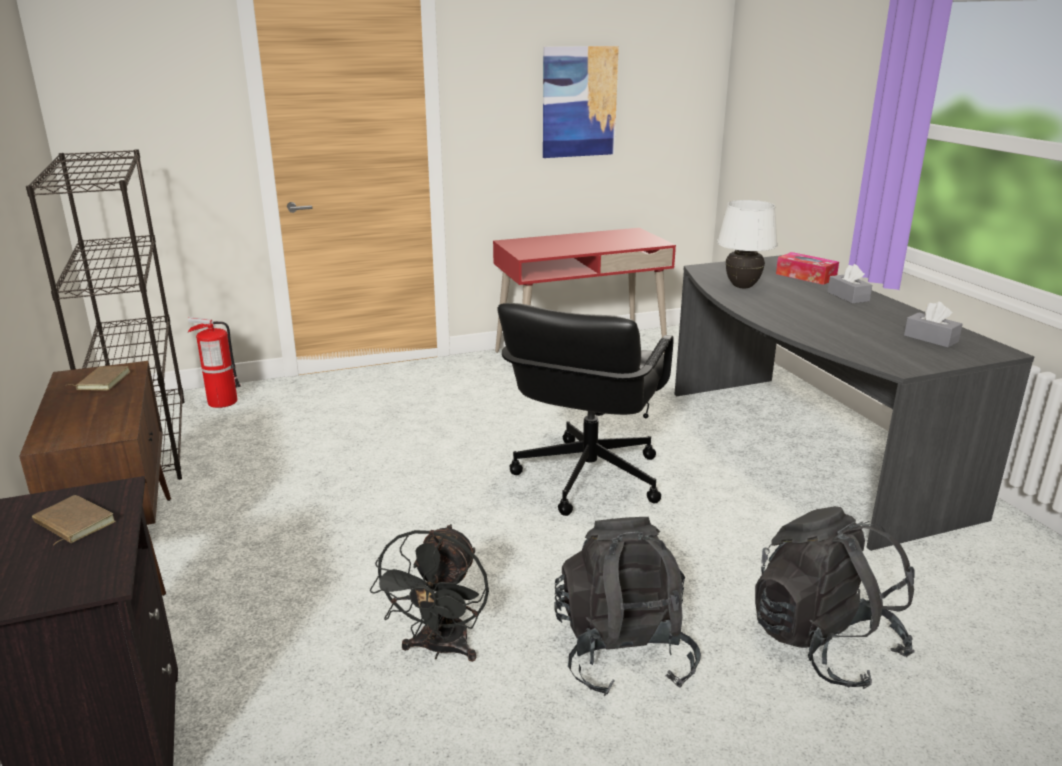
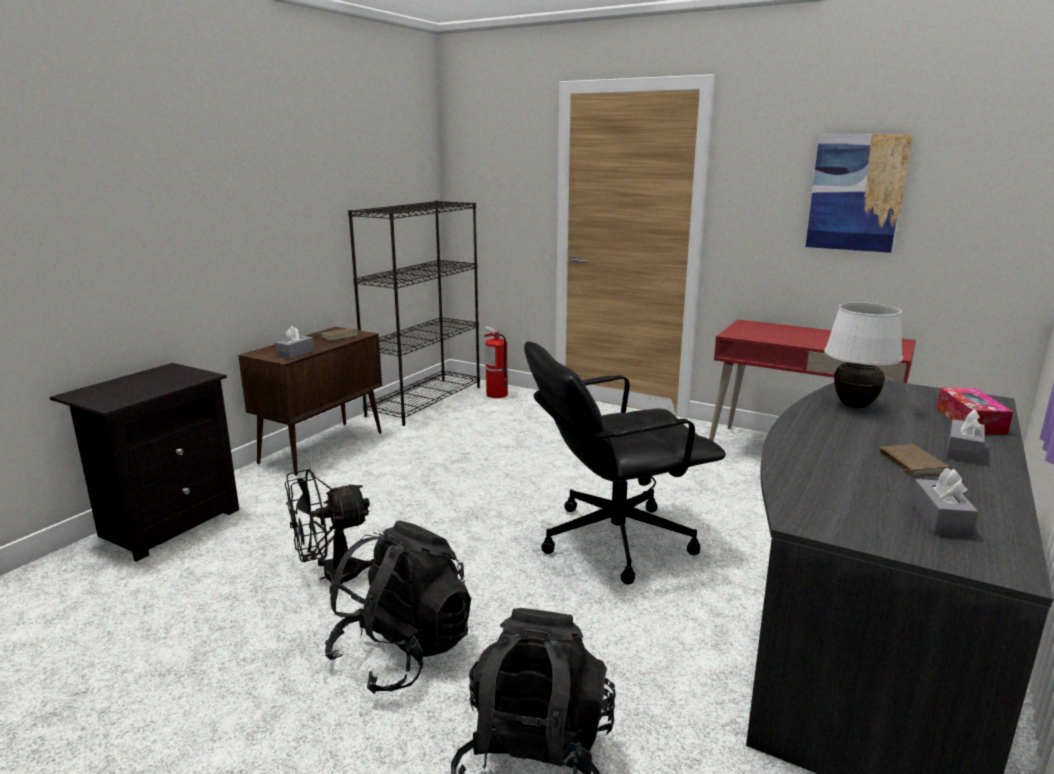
camera: 50 degrees right, 5 degrees down
(72, 524) = (162, 381): brown book -> brown book (910, 463)
(113, 421) = (295, 354): none -> grey tissue box

